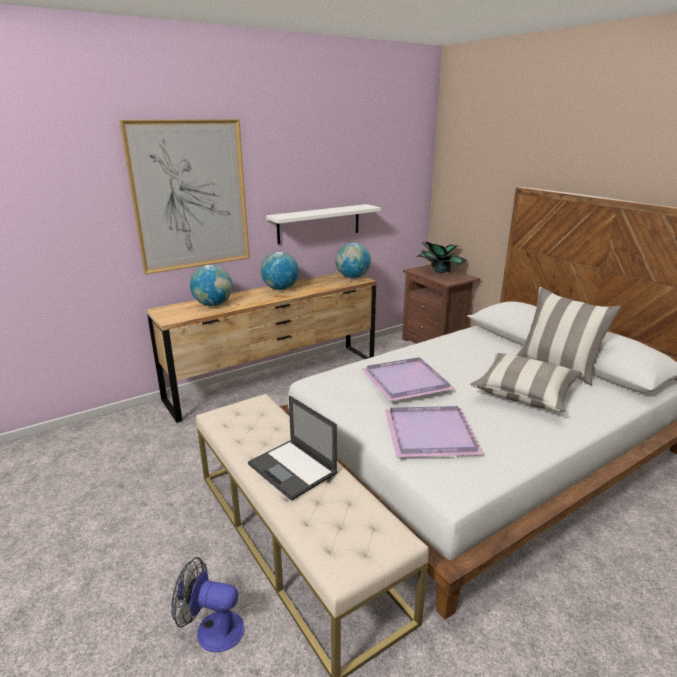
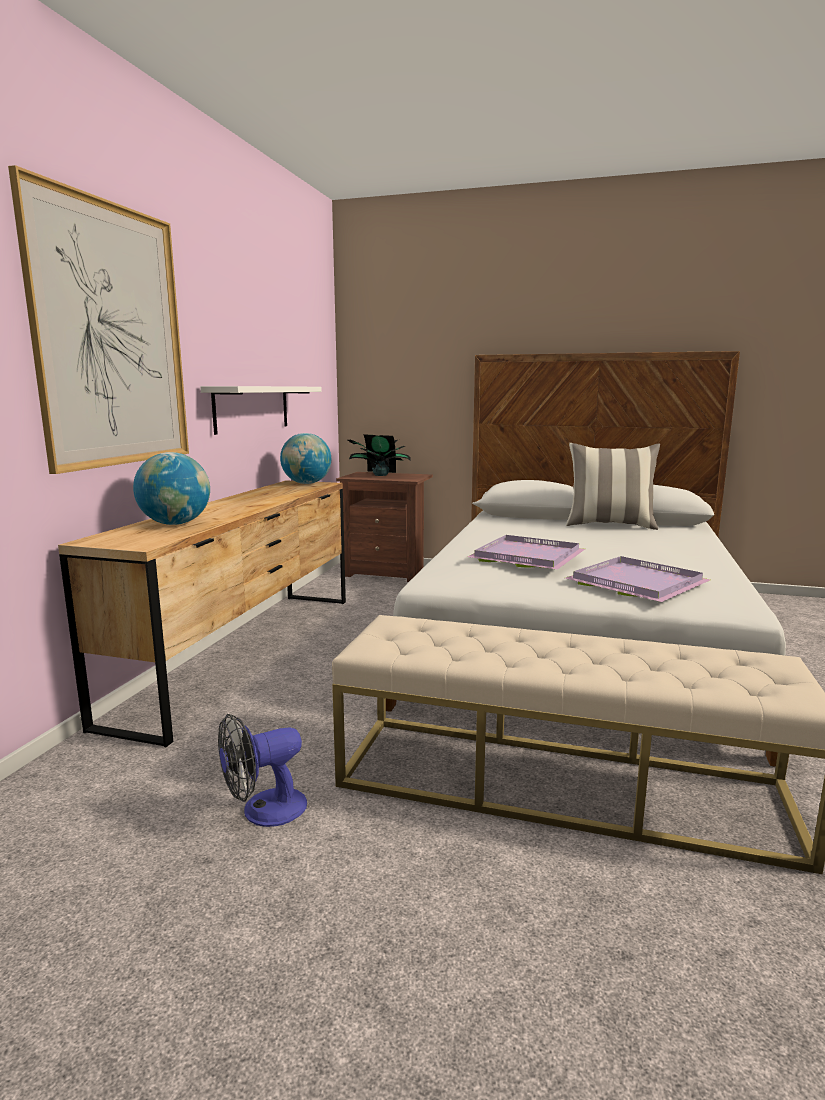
camera: 40 degrees left, 10 degrees down
(212, 629) = (642, 922): fan -> fan (263, 811)
(280, 288) = (237, 501): globe -> none
(293, 469) = (578, 654): laptop -> none
(524, 393) = (630, 543): pillow -> none

